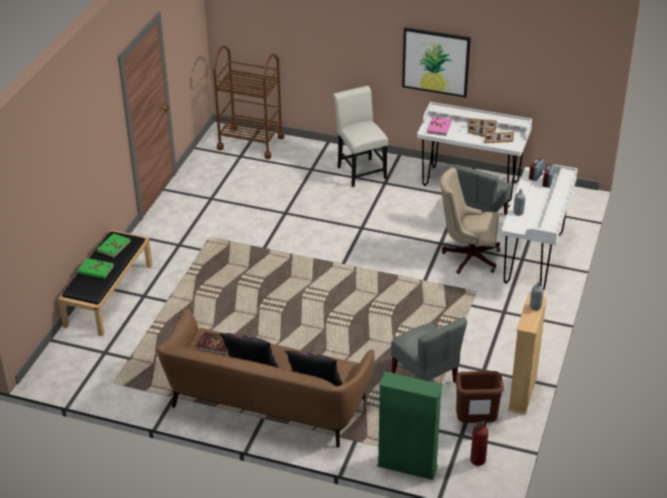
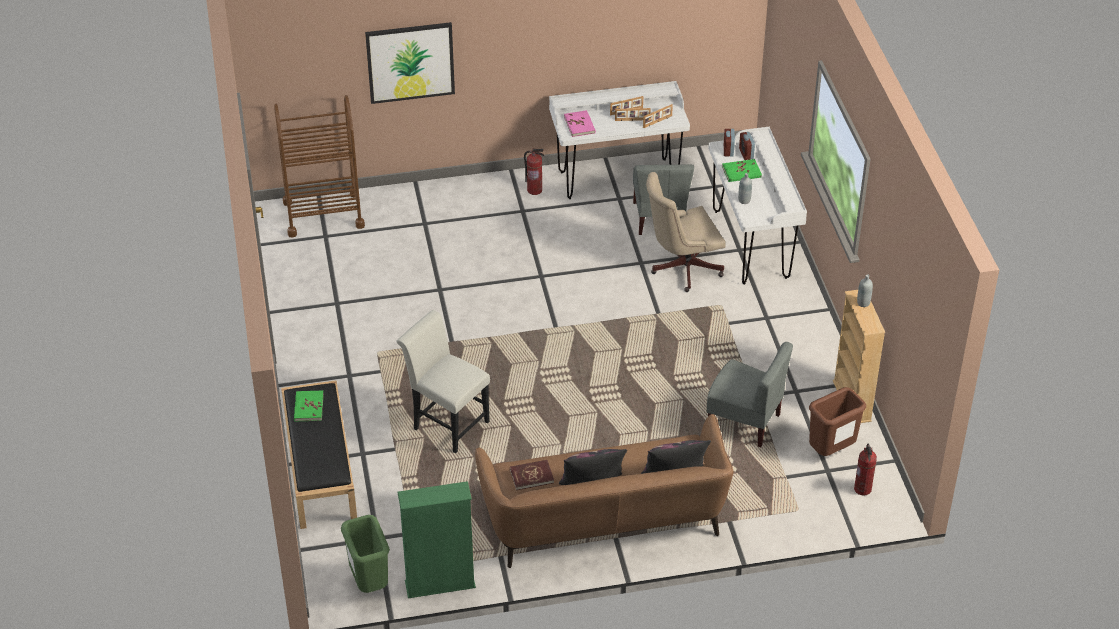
camera: 30 degrees left, 5 degrees up
(73, 378) = (368, 583): none -> green trash can
(95, 270) = (313, 444): green book -> green book (741, 172)
(360, 170) = (482, 205): white chair -> white chair (447, 423)
(405, 173) = (535, 190): none -> fire extinguisher
(407, 466) = (801, 525): green bookcase -> green bookcase (440, 584)
(436, 62) = (551, 47): picture -> picture (410, 62)

